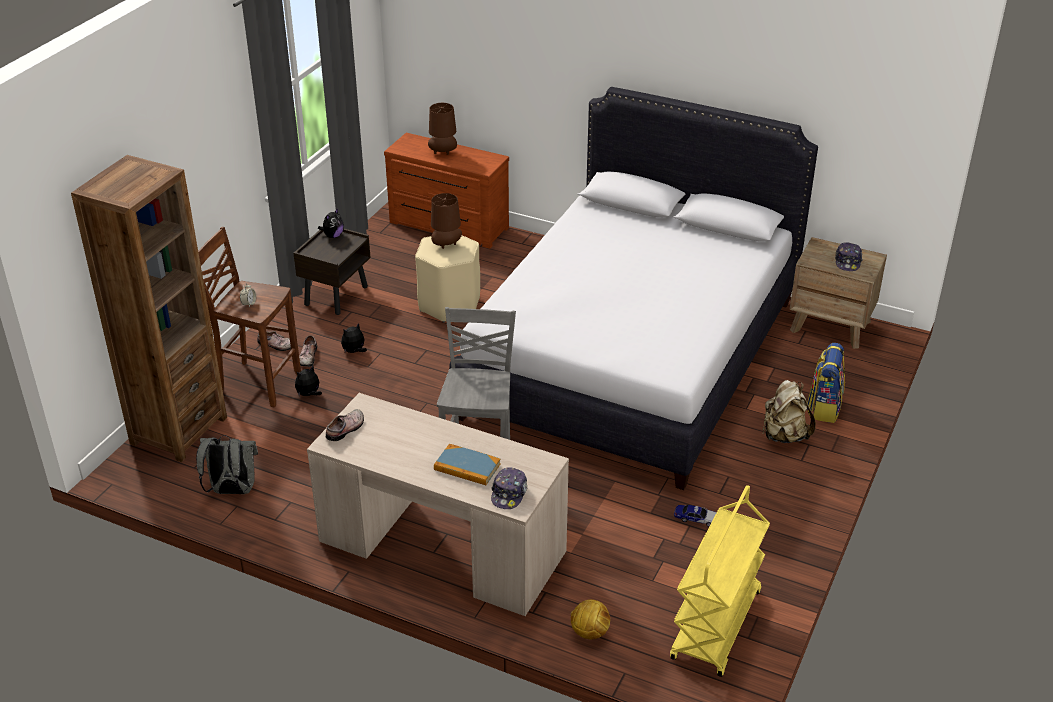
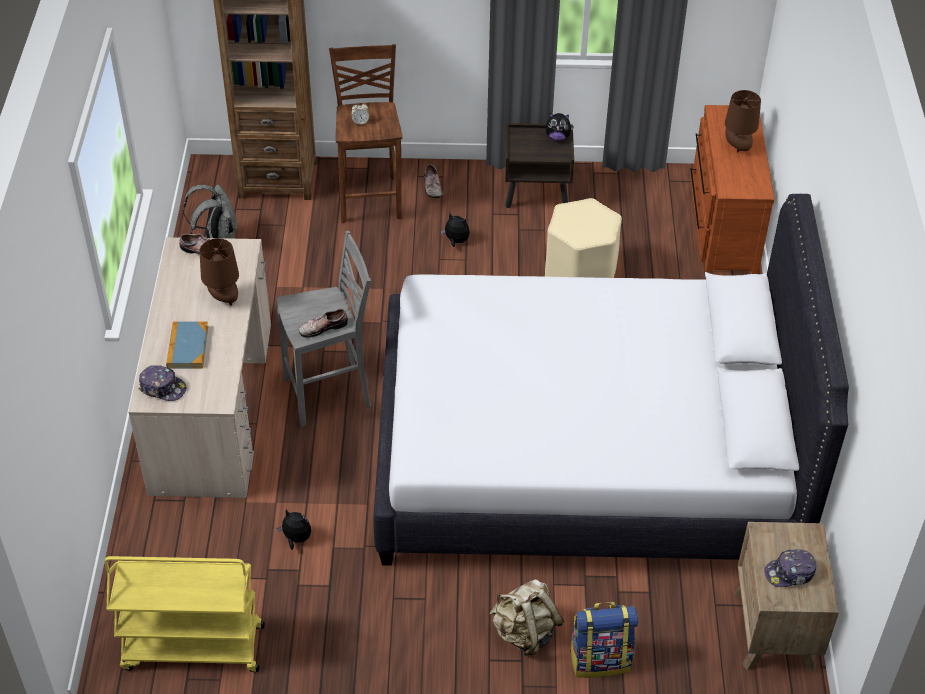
camera: 65 degrees right, 10 degrees up
(307, 356) = (428, 213): shoe -> shoe (322, 327)
(309, 394) = (373, 237): plush toy -> plush toy (296, 539)
(446, 246) = (587, 220): brown table lamp -> brown table lamp (223, 299)
(509, 493) = (163, 388): cap -> cap turned 150 degrees counterclockwise
(589, 633) = (144, 550): football -> none
(696, 518) = (343, 589): toy car -> none

